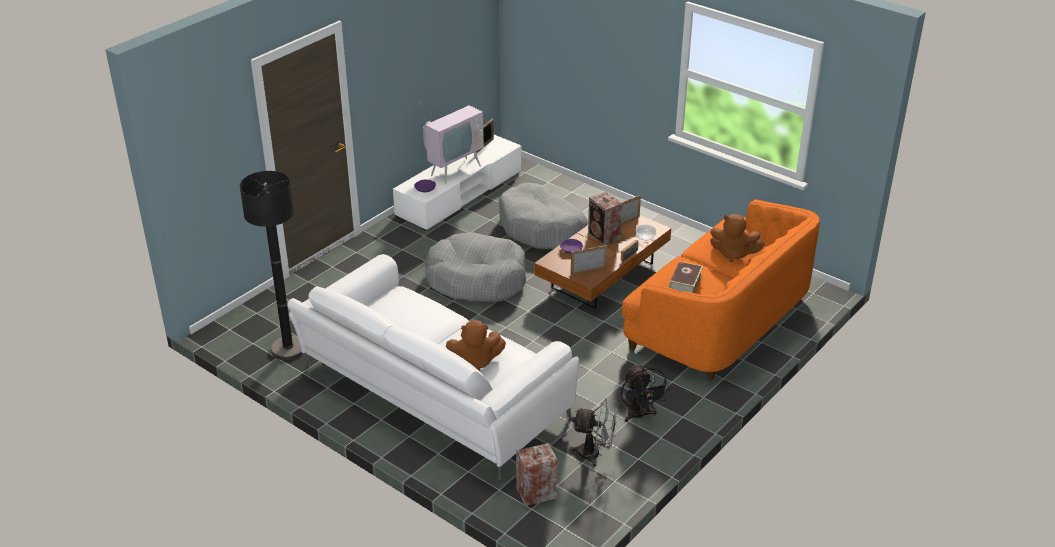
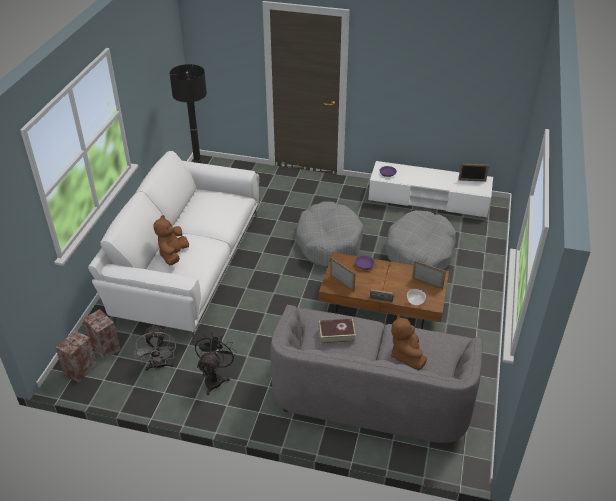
camera: 65 degrees right, 5 degrees up
(453, 169) = (425, 177): television -> none
(475, 362) = (173, 255): brown plush toy -> brown plush toy turned 45 degrees clockwise
(604, 237) = (396, 278): speaker -> speaker (79, 370)
(639, 416) = (215, 378): black fan -> black fan turned 150 degrees clockwise
(720, 320) = (372, 395): orange sofa -> grey sofa

